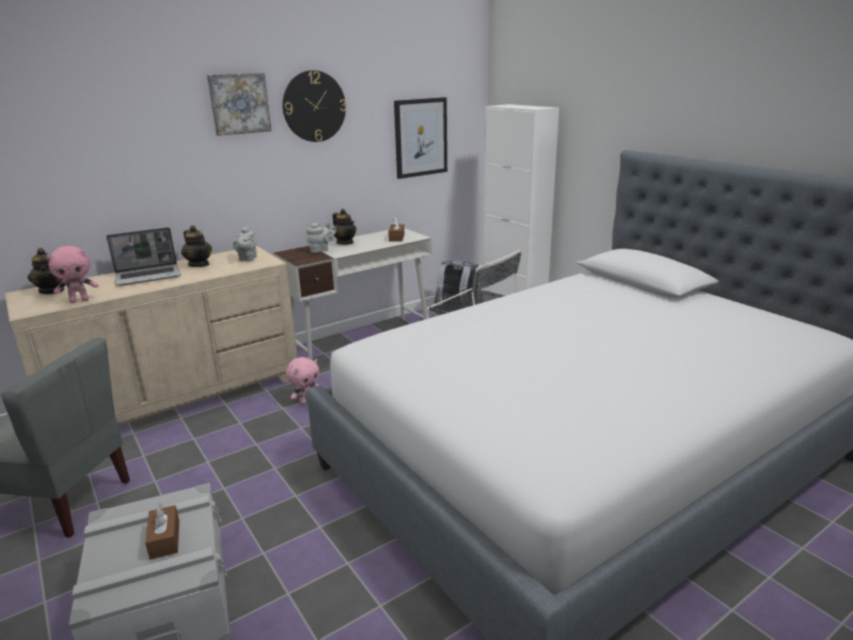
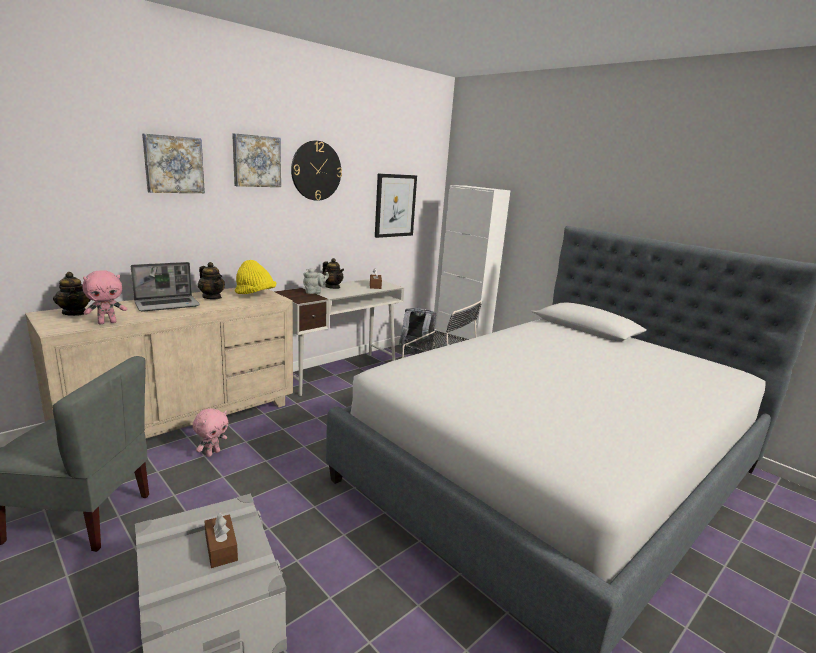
camera: 10 degrees left, 5 degrees down
(143, 119) = (173, 164): none -> picture
(247, 259) = (255, 295): grey teapot -> yellow hat
(306, 401) = (302, 423): pink plush toy -> pink plush toy (212, 453)

